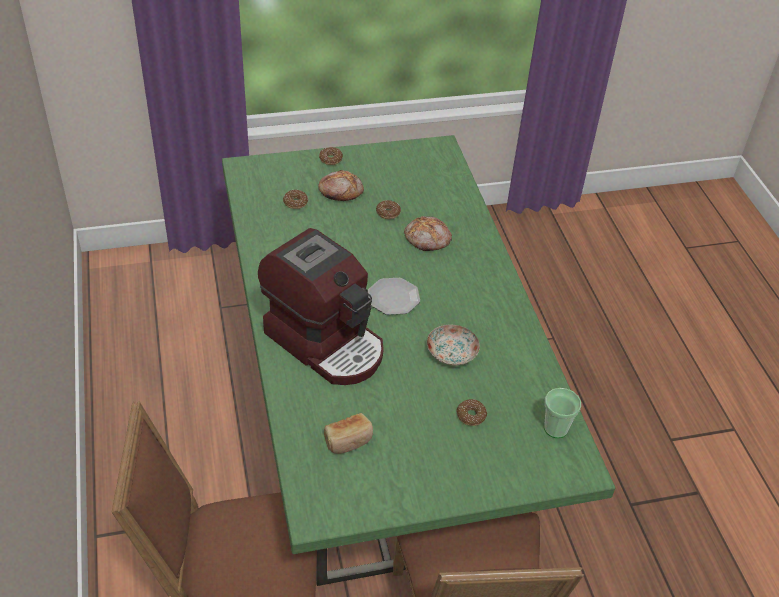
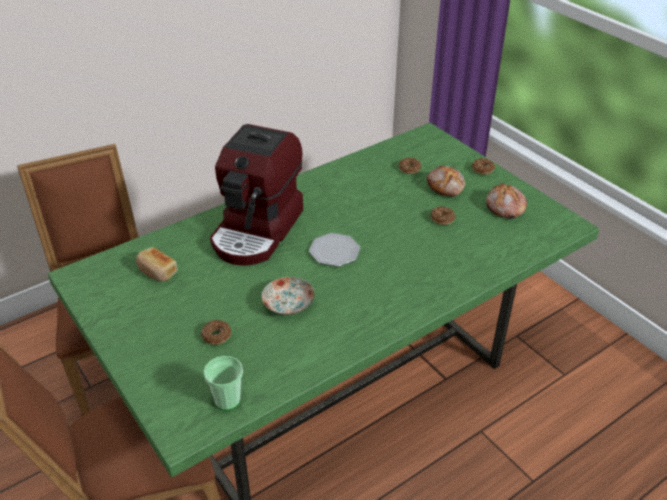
camera: 70 degrees right, 5 degrees down
(427, 239) = (427, 251): bread -> bread (504, 207)

